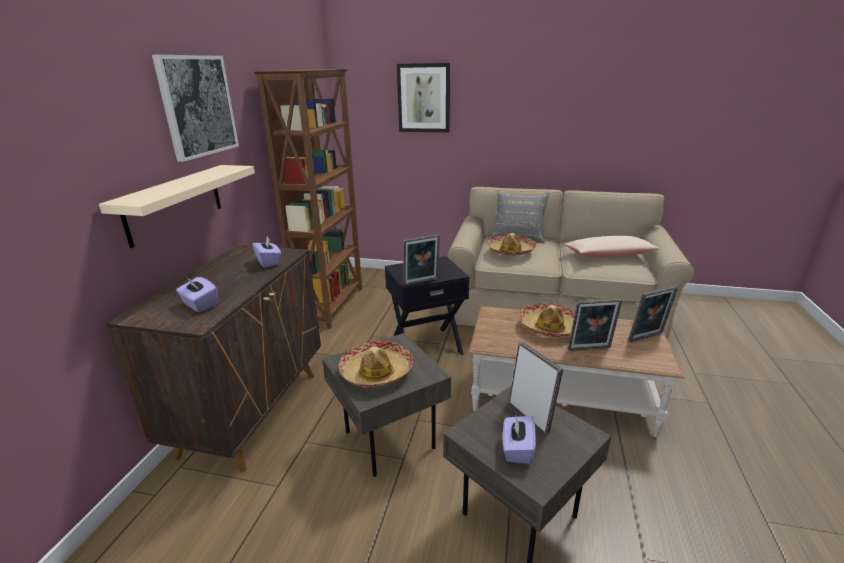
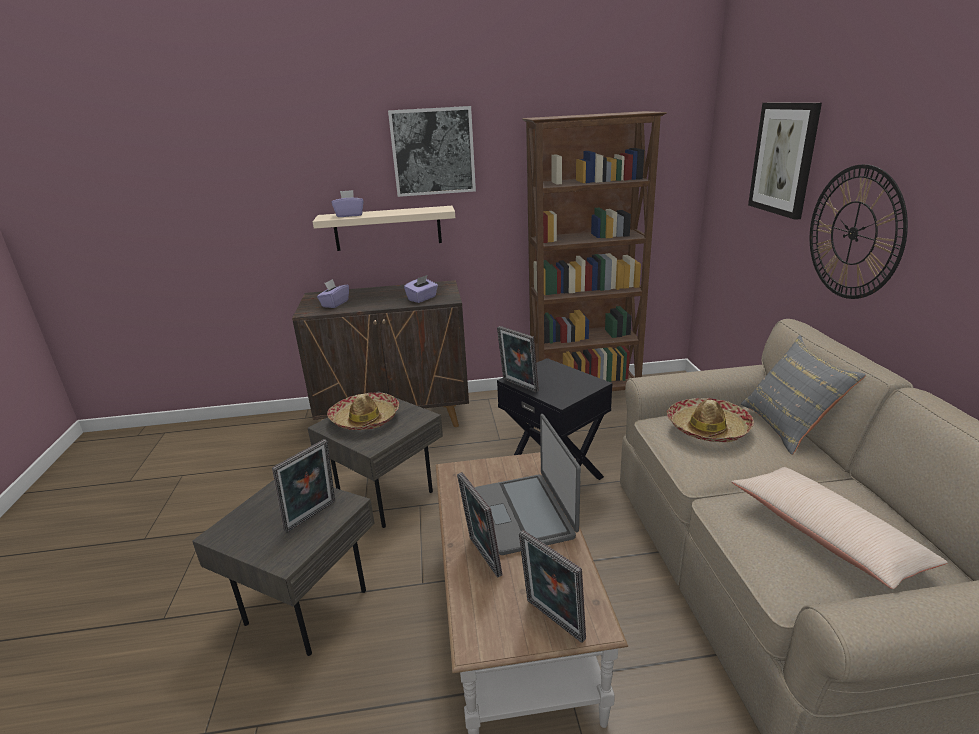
camera: 70 degrees right, 0 degrees up
(494, 131) = (853, 233): none -> wall clock
(517, 449) = (262, 515): purple tissue box -> purple tissue box (349, 215)
(549, 327) = (525, 513): hat -> laptop

